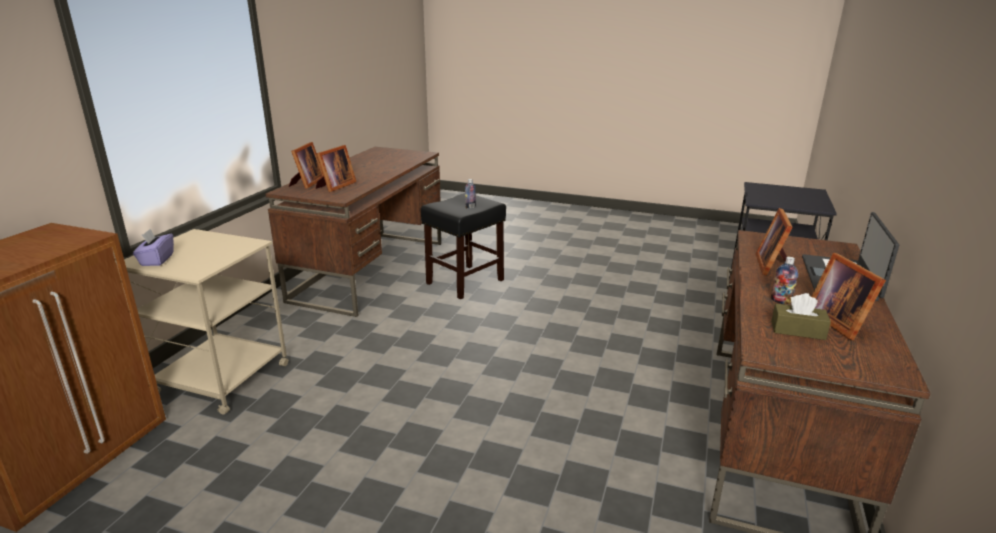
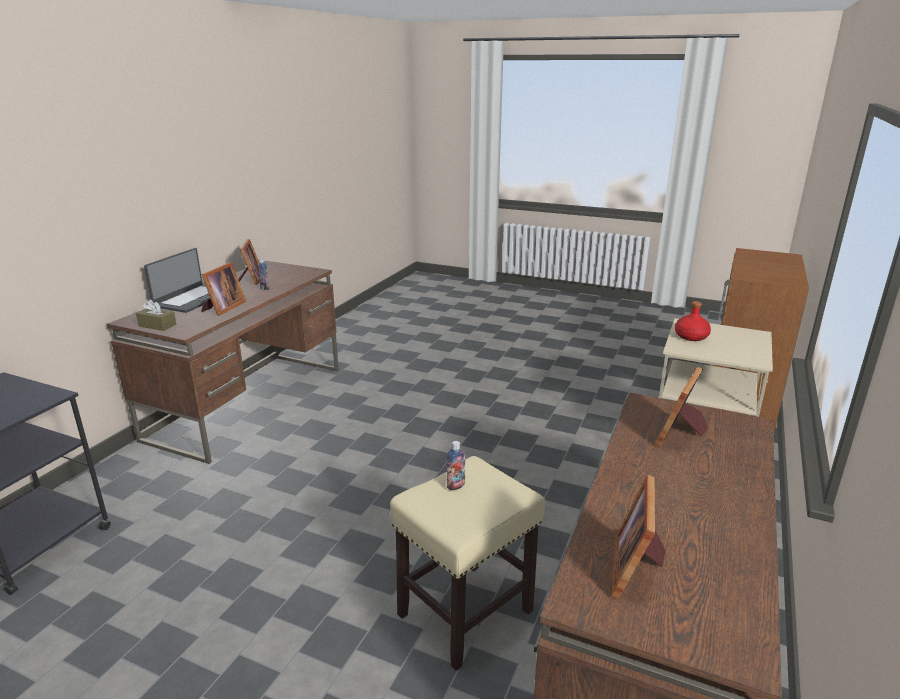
camera: 175 degrees left, 0 degrees up
(156, 260) = (739, 334): purple tissue box -> none
(219, 255) = (690, 336): none -> red bottle
(307, 183) = (740, 446): picture frame -> picture frame (636, 568)
(464, 282) = (466, 611): black stool -> beige stool
(797, 330) = (282, 277): brown tissue box -> brown tissue box (157, 325)

